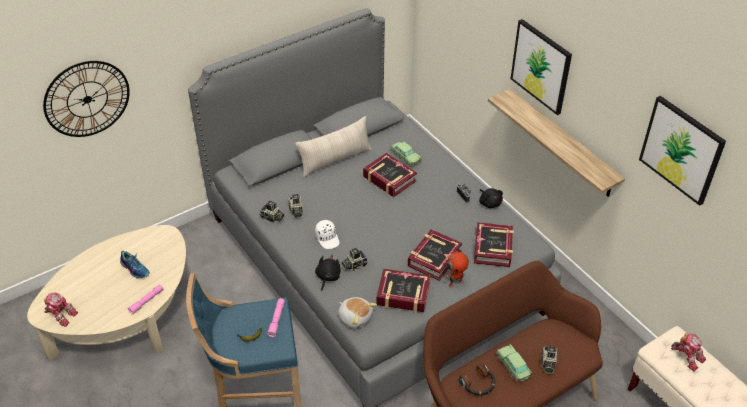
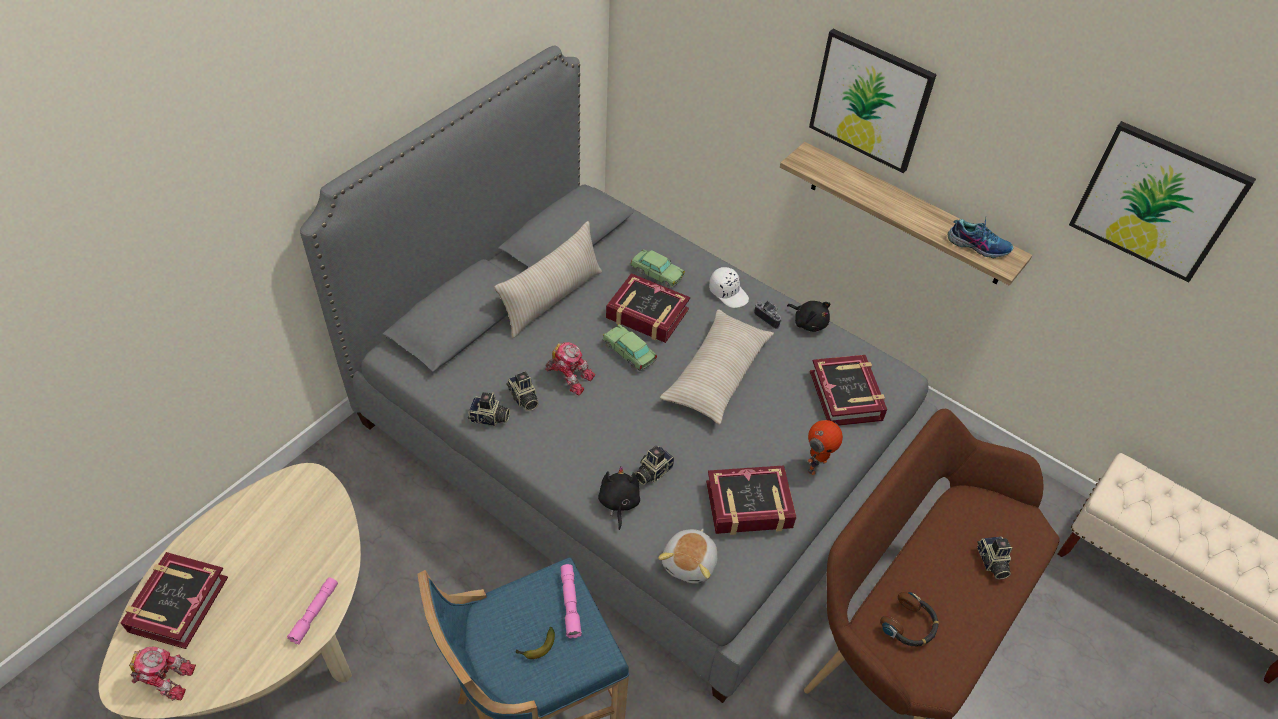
camera: 20 degrees left, 5 degrees up
(87, 99) = (124, 286): wall clock -> none
(135, 268) = (274, 556): shoe -> shoe (978, 245)
(327, 238) = (592, 434): white cap -> white cap (728, 293)
(355, 317) = (690, 563): plush toy -> plush toy turned 90 degrees clockwise
(417, 220) = (717, 374): none -> beige pillow
(434, 258) = (768, 432): book -> book (178, 604)
(513, 366) = (946, 581): toy car -> toy car (629, 353)
(687, 356) = (1156, 497): toy robot -> toy robot (569, 375)

